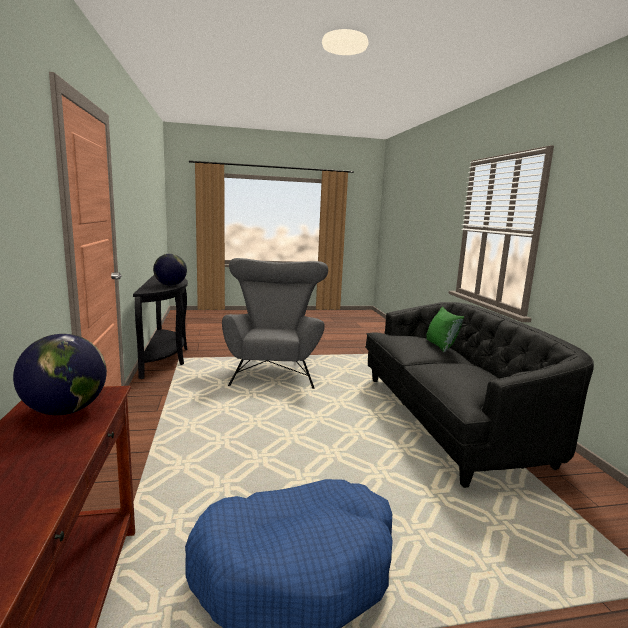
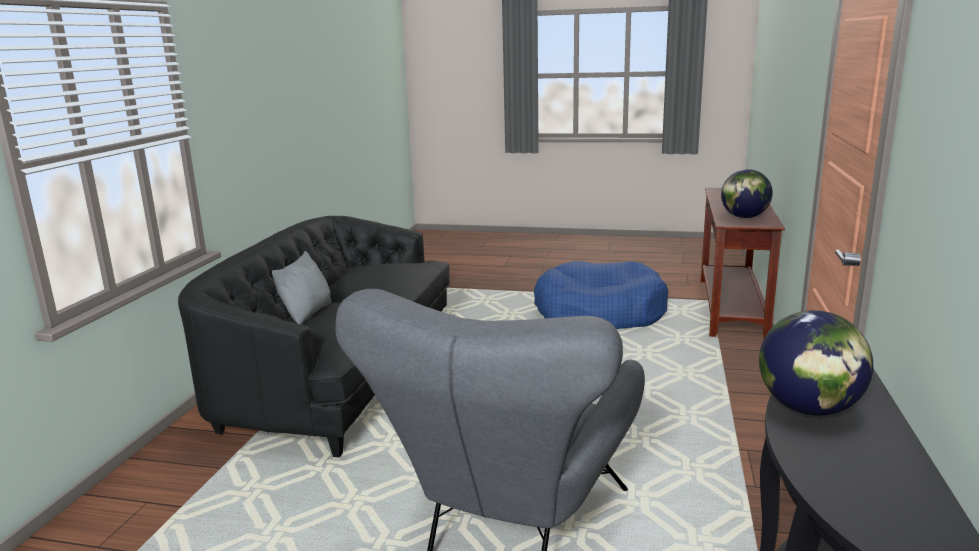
camera: 155 degrees left, 5 degrees up
(441, 346) = (307, 313): green pillow -> grey pillow

